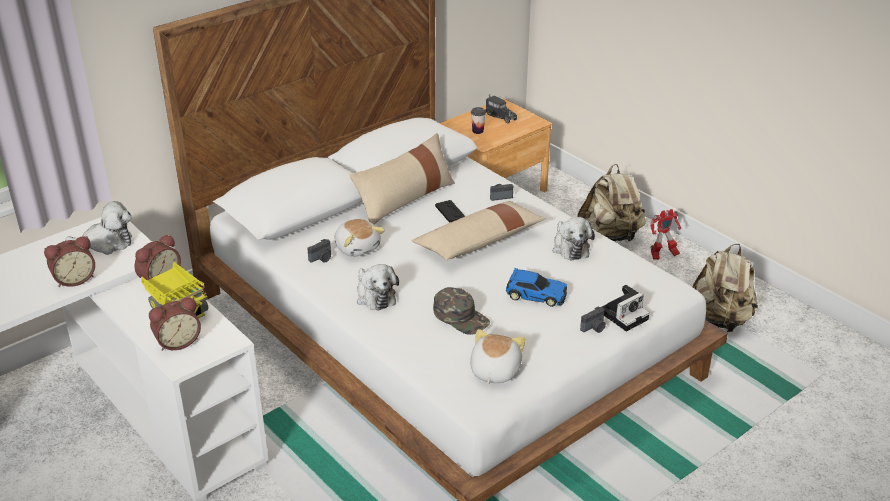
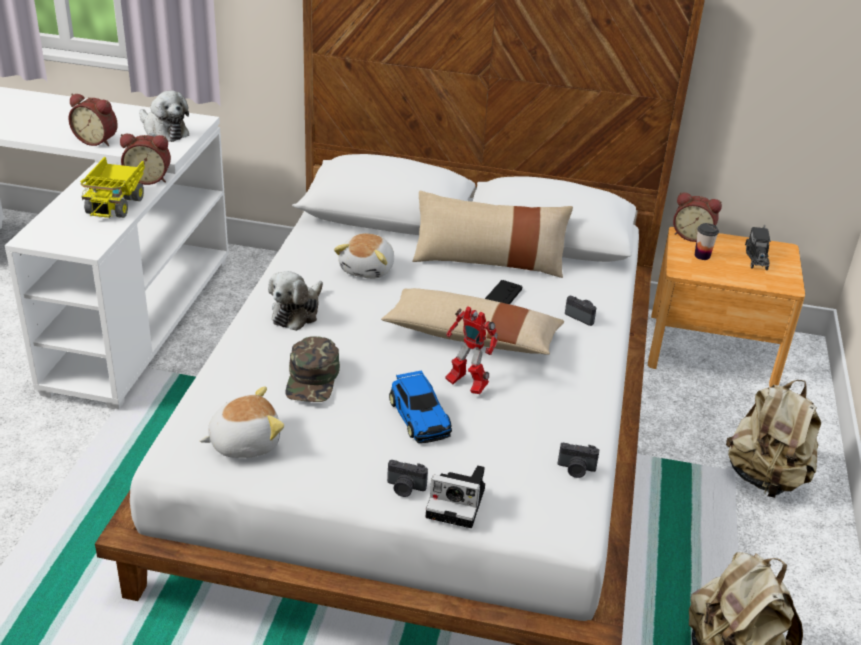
camera: 50 degrees right, 0 degrees up
(177, 341) = (64, 224): alarm clock -> alarm clock (692, 235)
(321, 258) = (324, 257): camera -> camera (576, 469)
(570, 247) = (547, 405): plush toy -> none
(662, 256) = (790, 543): toy robot -> toy robot (466, 384)

